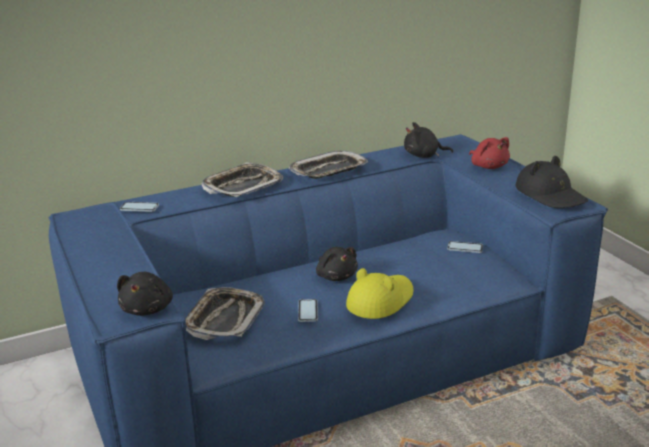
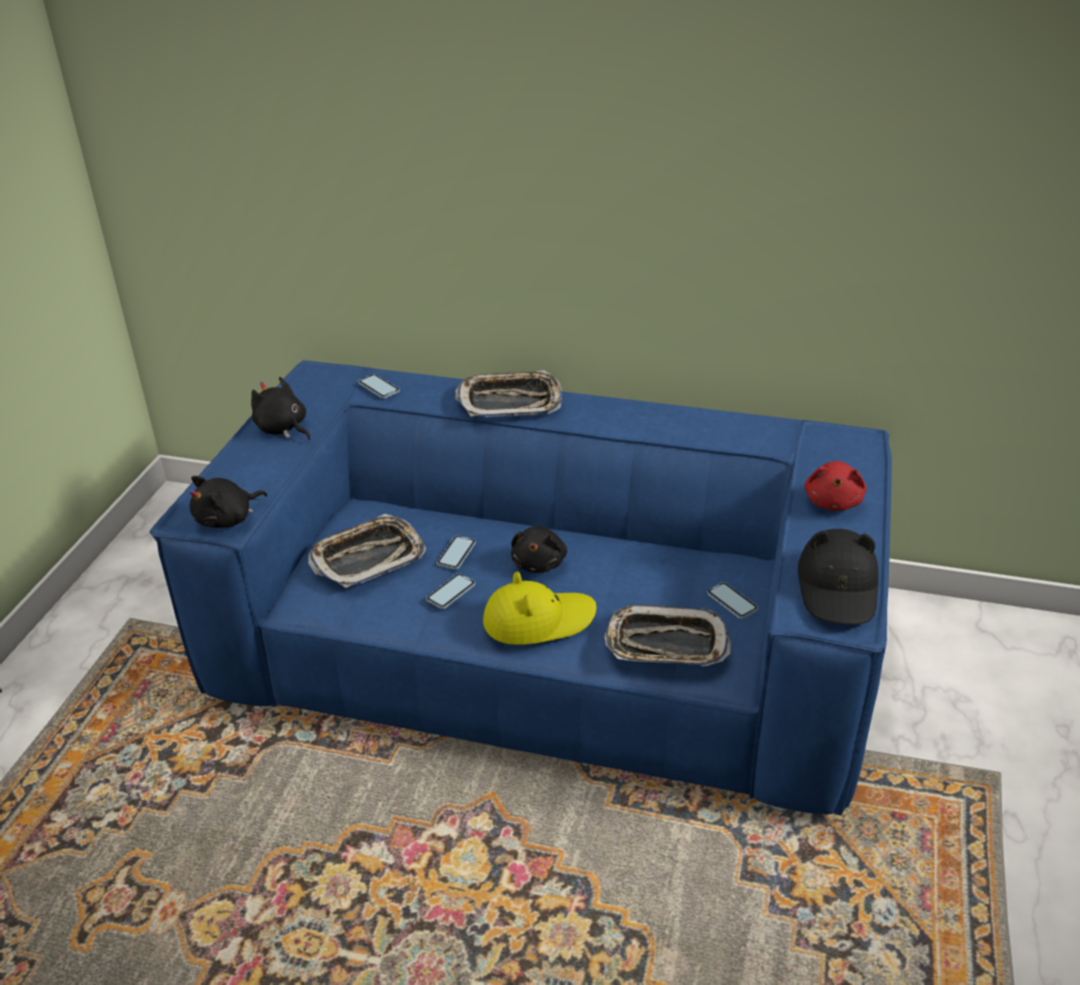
camera: 40 degrees right, 10 degrees up
(280, 293) = (456, 554): none -> phone
(328, 171) = (629, 420): tray -> tray (666, 644)
(424, 155) = (779, 446): black plush toy -> black plush toy (283, 429)

